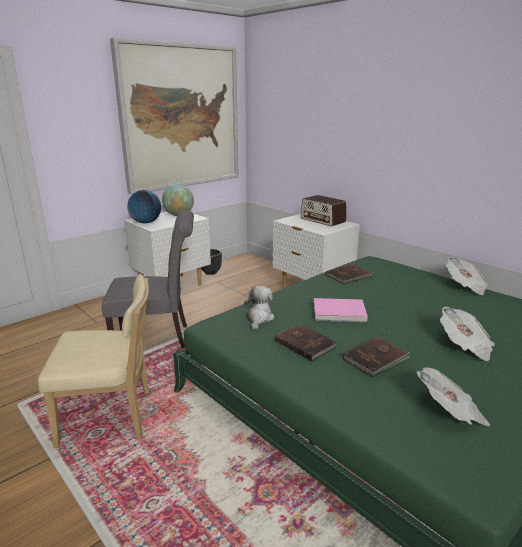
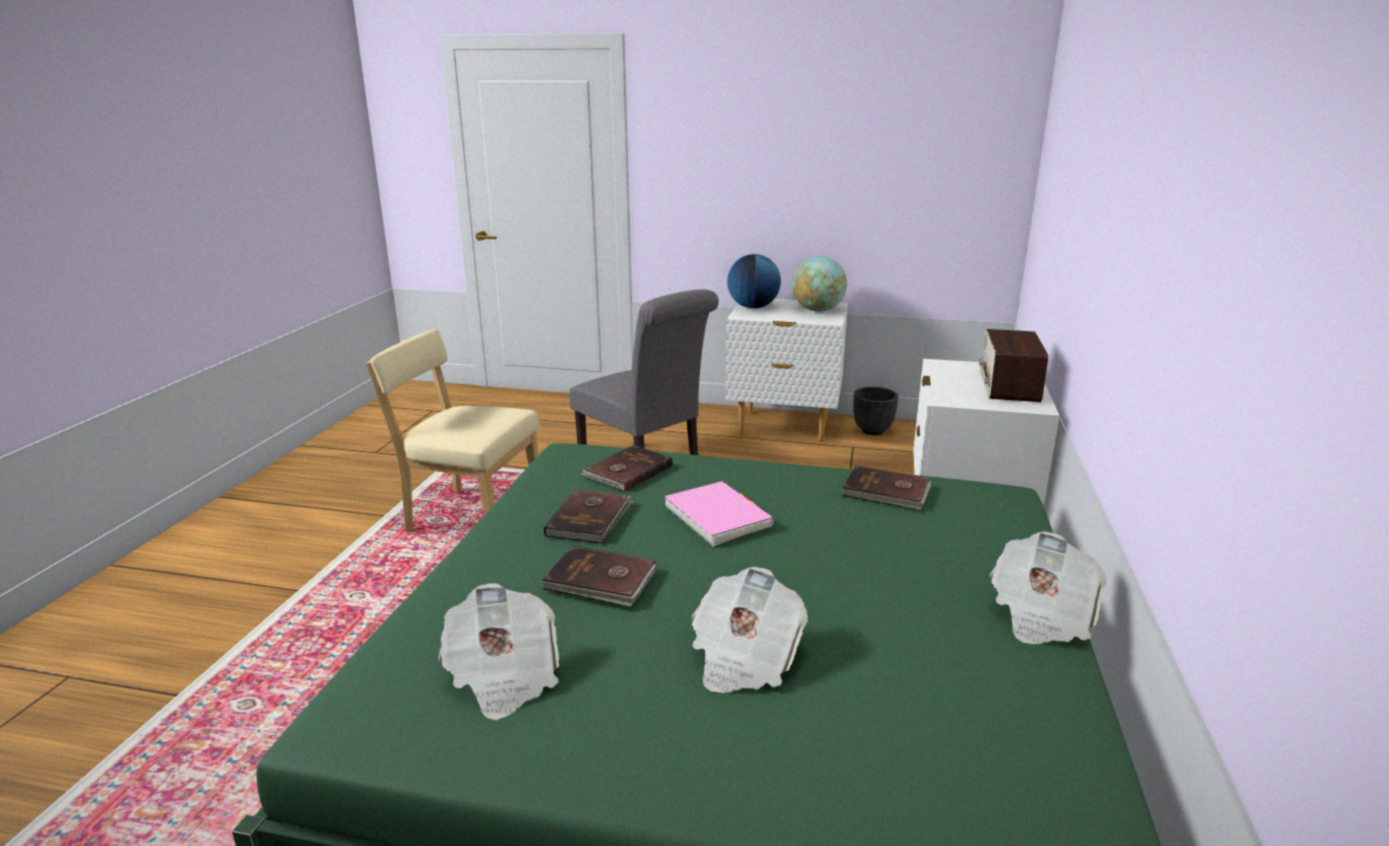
camera: 55 degrees right, 0 degrees up
(111, 417) = (470, 516): beige chair -> beige chair turned 150 degrees clockwise
(181, 117) = (878, 142): picture -> none
(259, 318) = (627, 471): plush toy -> brown book

